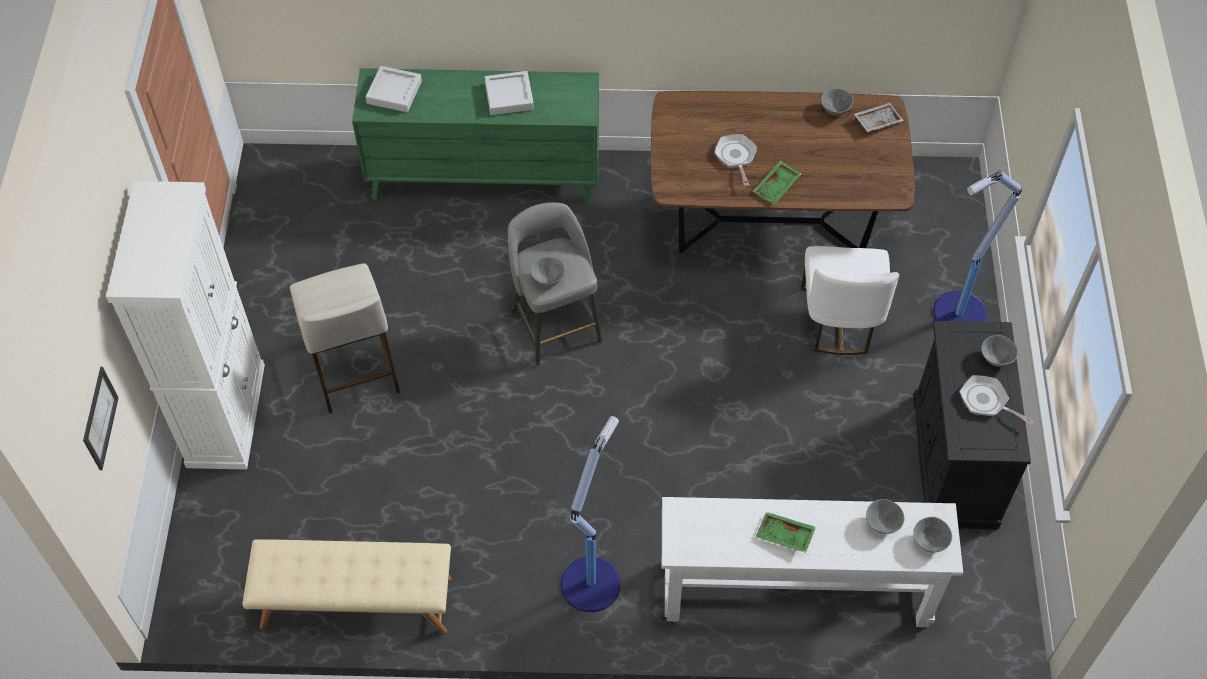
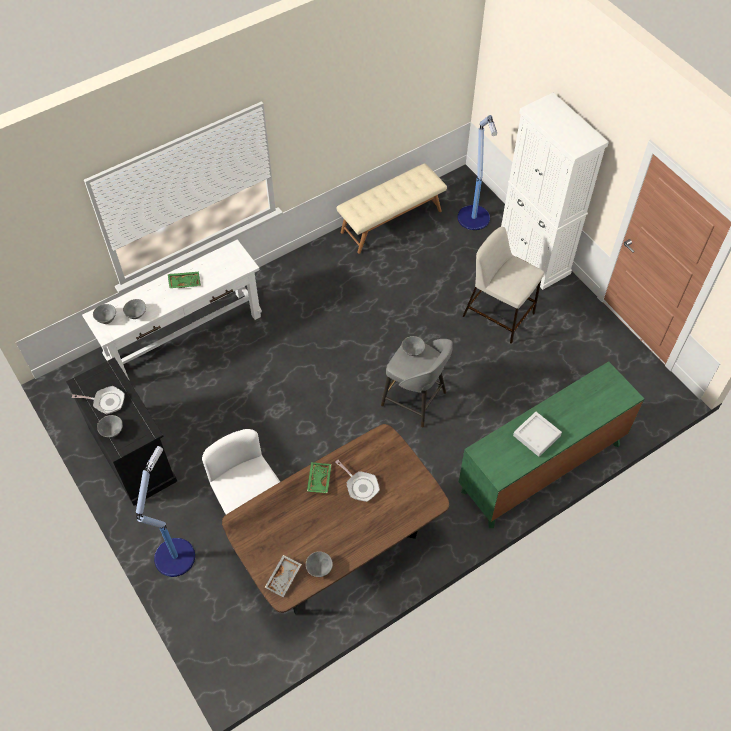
camera: 145 degrees right, 0 degrees up
(99, 418) = (515, 90): picture -> none
(394, 92) = (606, 394): grey tray -> none
(591, 582) = (290, 287): floor lamp -> floor lamp (474, 218)

